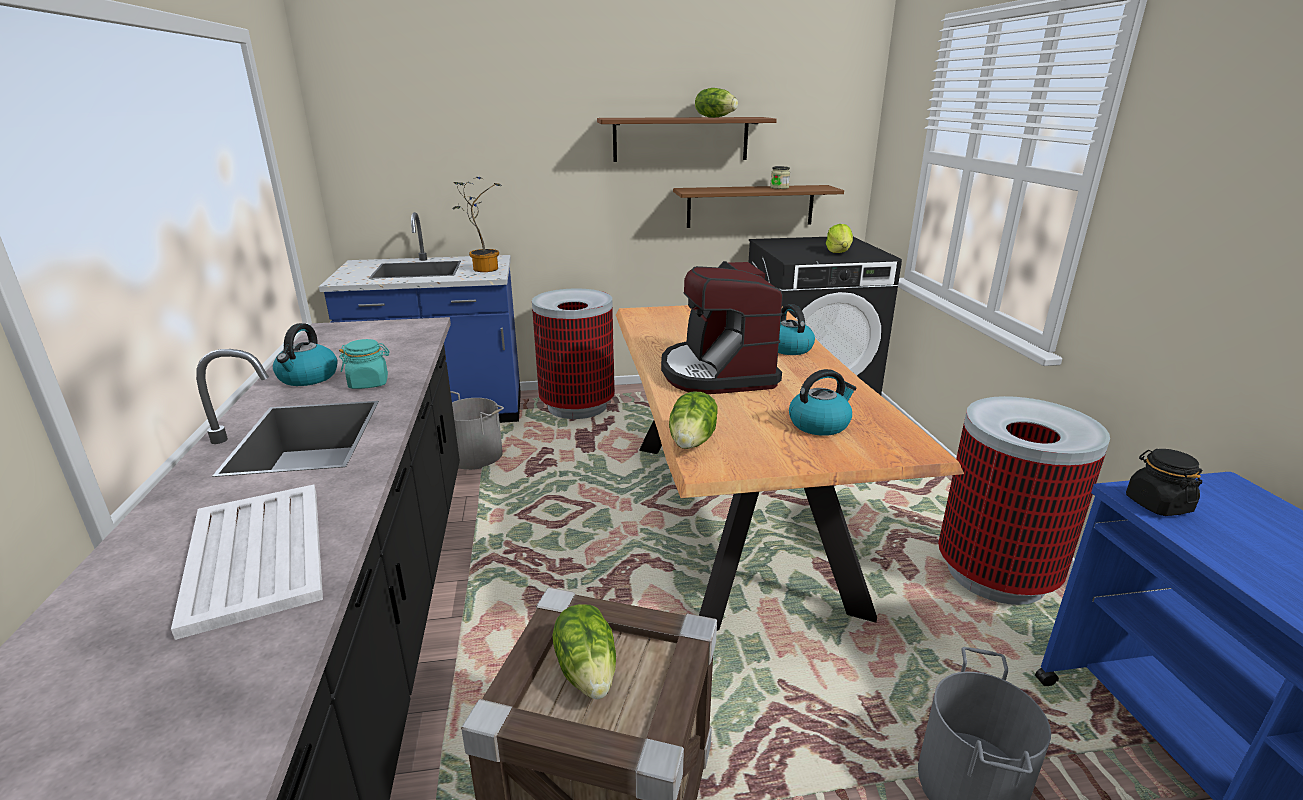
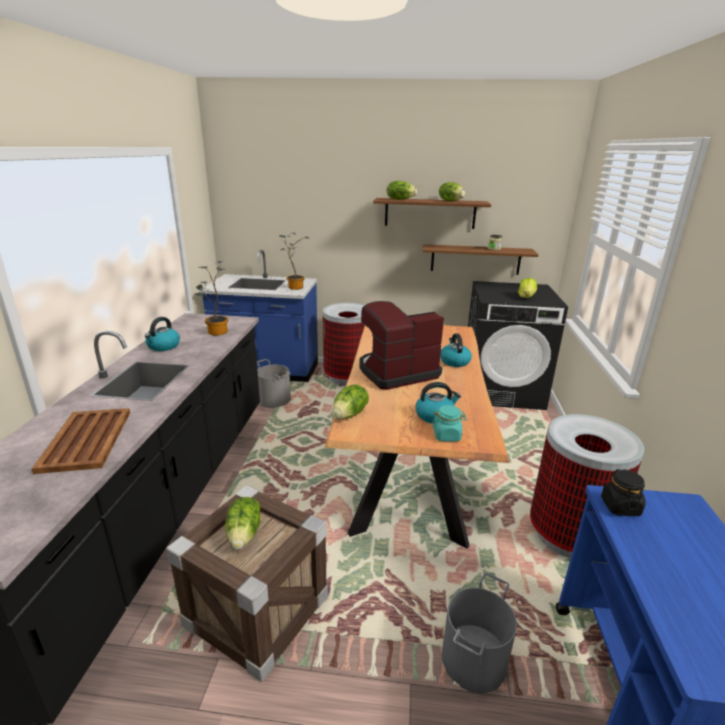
camera: 15 degrees right, 0 degrees up
(257, 553) = (87, 439): white tray -> brown tray
(369, 383) = (191, 354): turquoise jar -> turquoise jar (447, 436)
(391, 347) = (215, 333): none -> potted plant
(638, 118) = (400, 199): none -> lettuce
(717, 373) = (396, 372): coffee machine -> coffee machine turned 60 degrees clockwise

